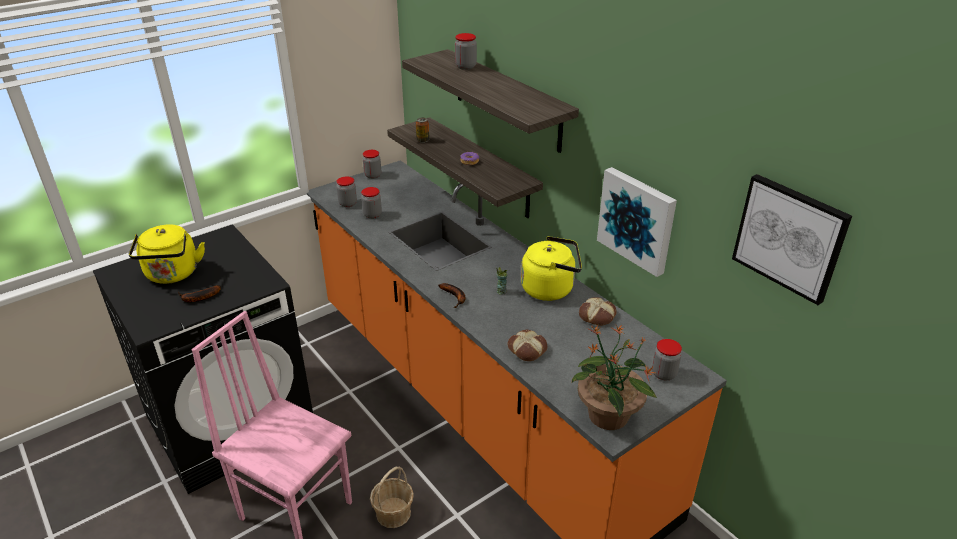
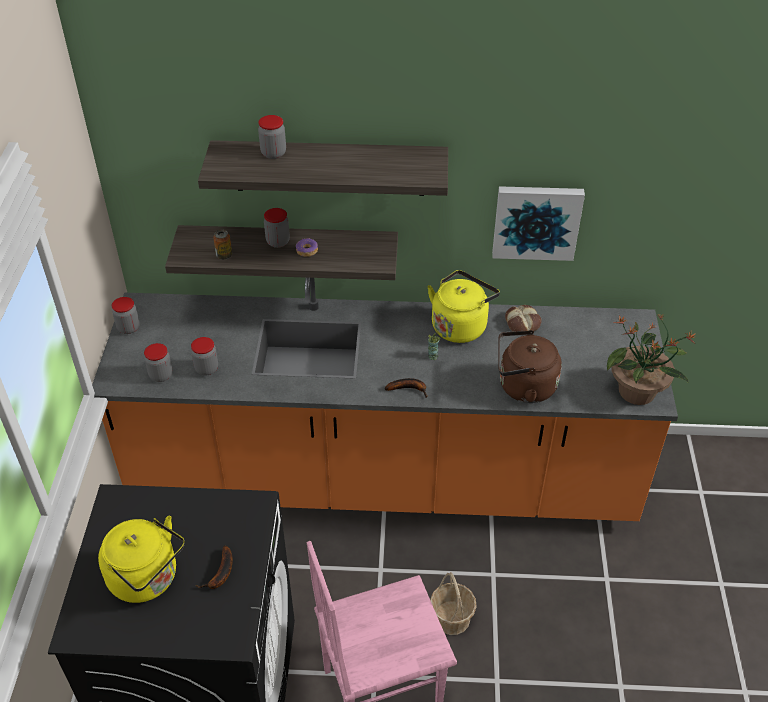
camera: 50 degrees left, 10 degrees up
(527, 349) = (523, 387): bread -> brown kettle
(663, 374) = (620, 334): jar -> jar (278, 242)
(789, 237) = (705, 177): picture -> none

